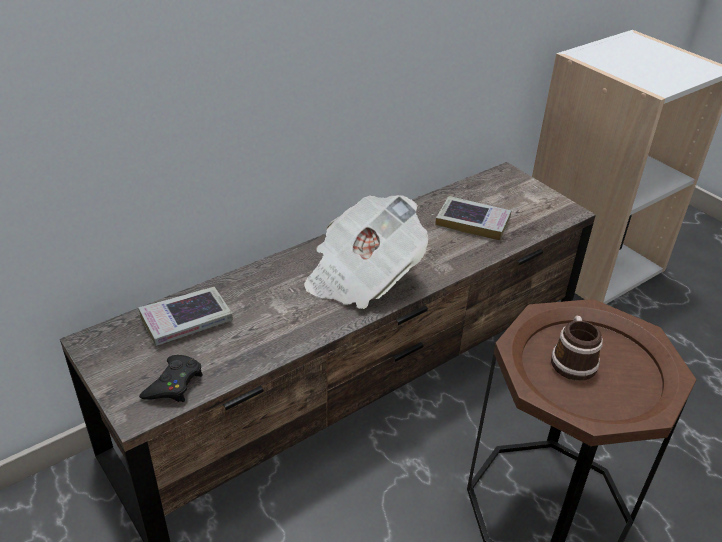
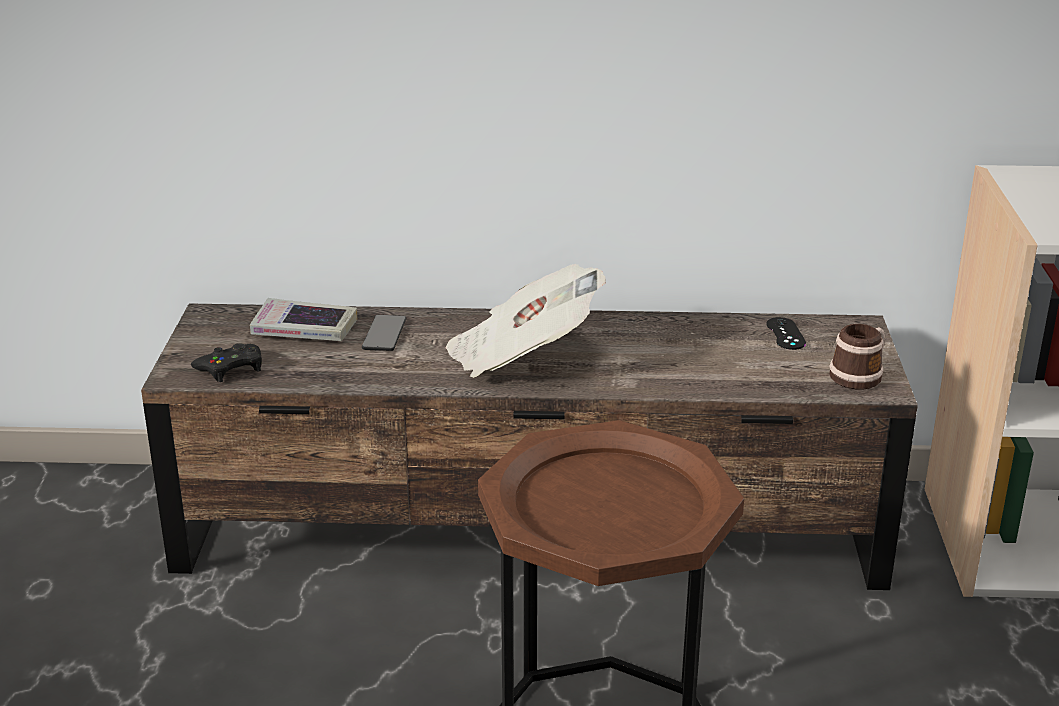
camera: 40 degrees right, 10 degrees down
(250, 299) = (384, 334): none -> phone
(473, 222) = (730, 356): book -> none
(479, 194) = (785, 334): none -> black game controller
(572, 360) = (601, 487): mug -> mug (860, 375)

